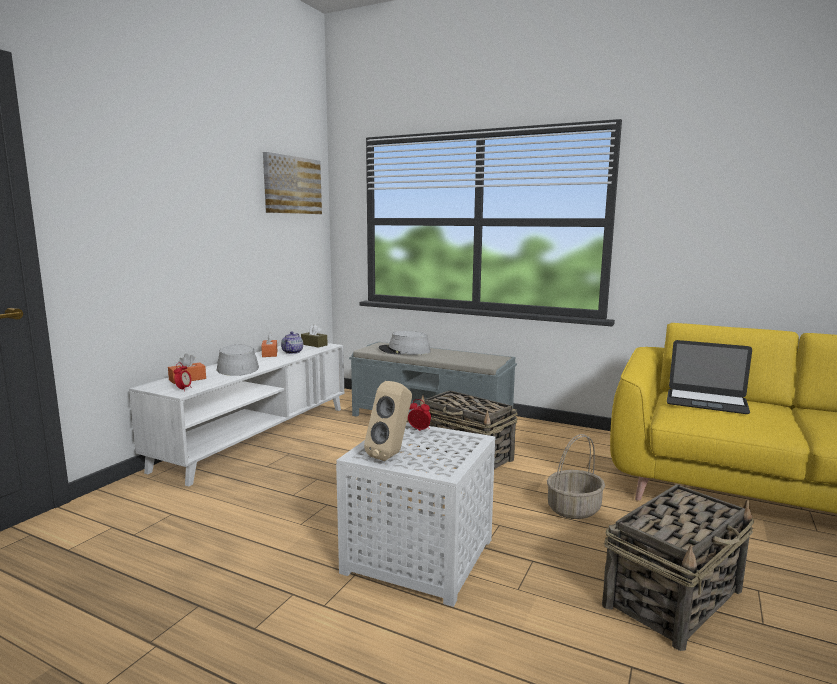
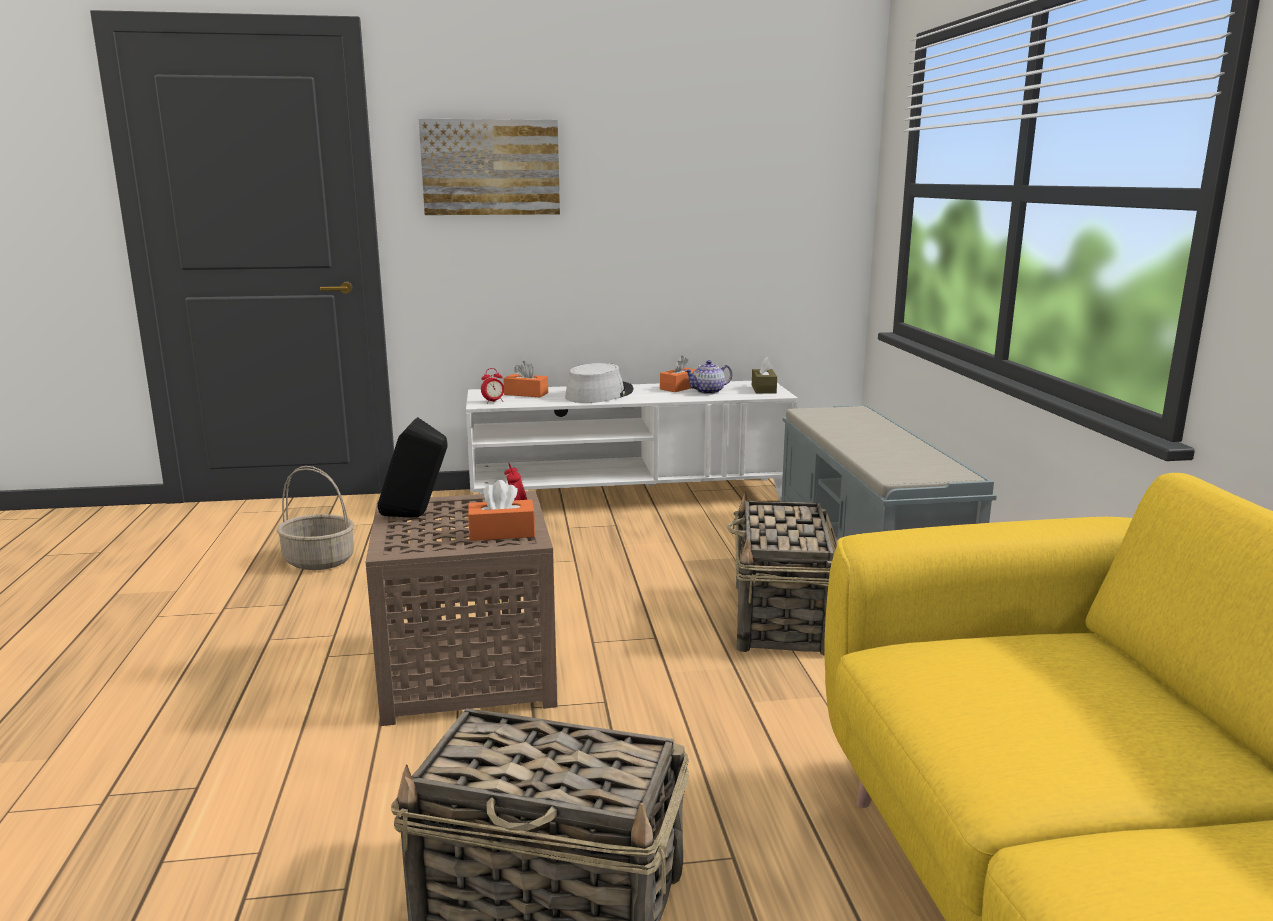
camera: 55 degrees right, 5 degrees up
(292, 185) = (782, 131): picture -> picture (490, 167)
(391, 455) = (416, 516): beige speaker -> black speaker
(404, 351) = (849, 425): grey hat -> none
(416, 556) = (464, 672): white side table -> brown side table
(456, 441) = (502, 533): none -> orange tissue box
(573, 509) = (734, 748): basket -> basket (320, 561)
(706, 401) = (1060, 672): laptop -> none

